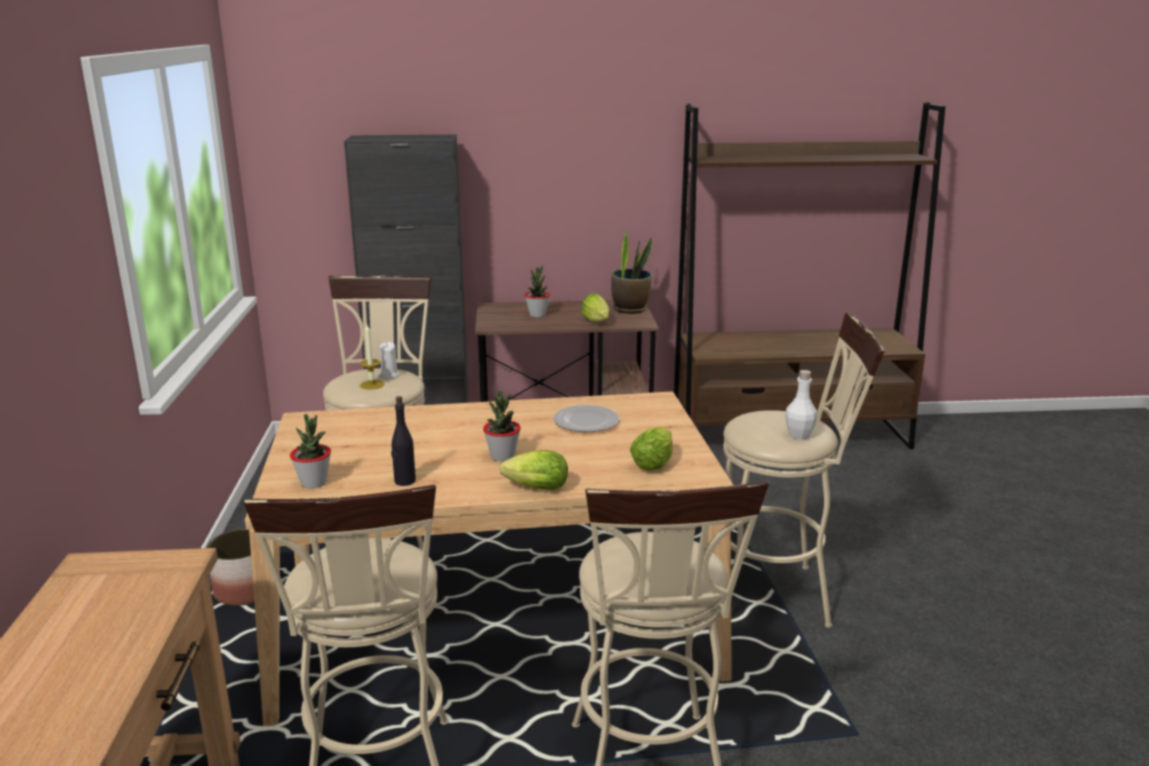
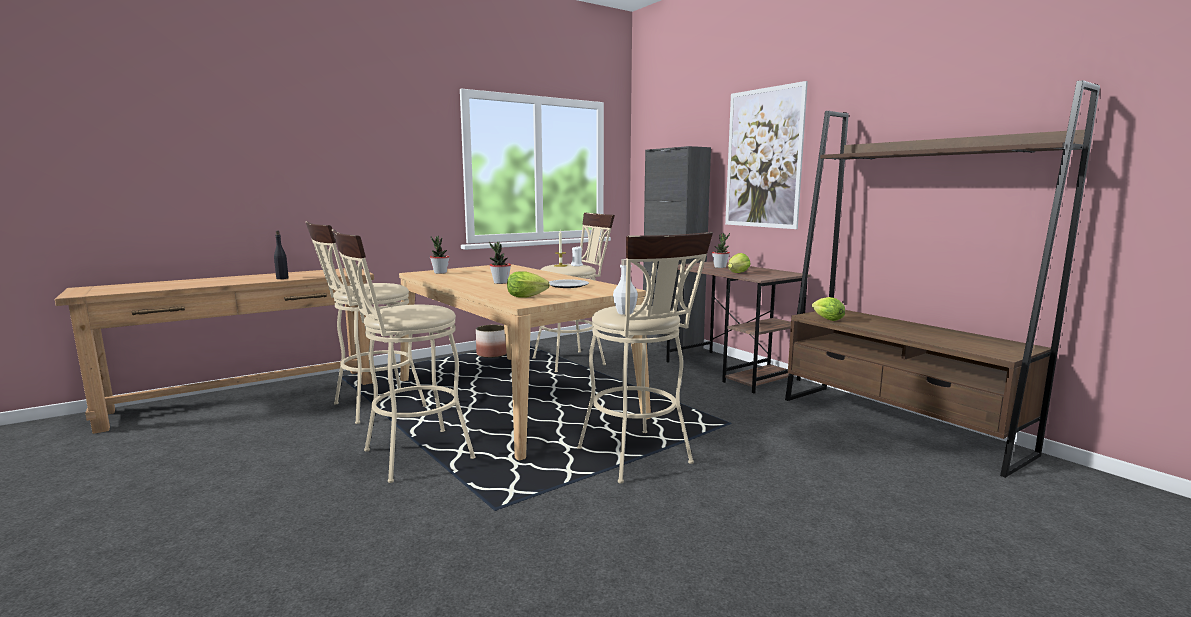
camera: 60 degrees right, 10 degrees down
(404, 481) = (455, 278): black bottle -> black bottle (282, 278)
(533, 488) = (469, 289): lettuce -> lettuce (825, 319)
(553, 153) = (763, 158): none -> picture
(630, 309) = (780, 274): potted plant -> none

